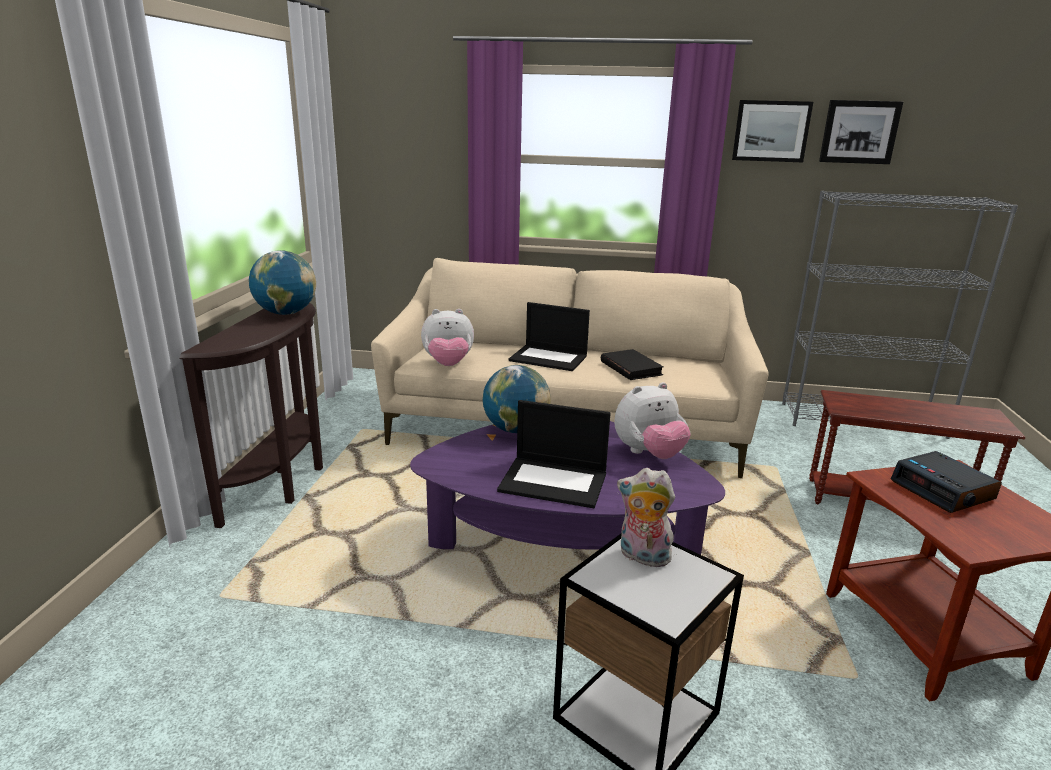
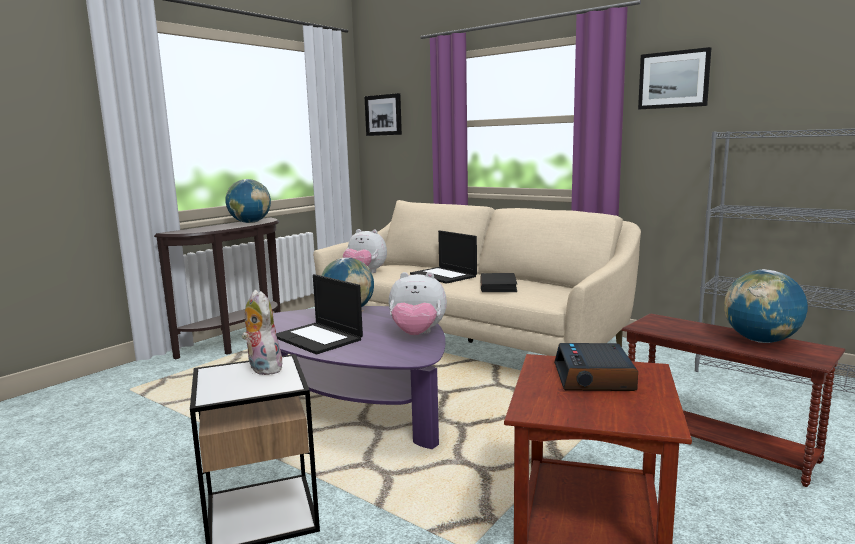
camera: 30 degrees right, 10 degrees down
(859, 132) = (764, 70): picture -> picture (383, 115)
(944, 411) = (761, 341): none -> globe

